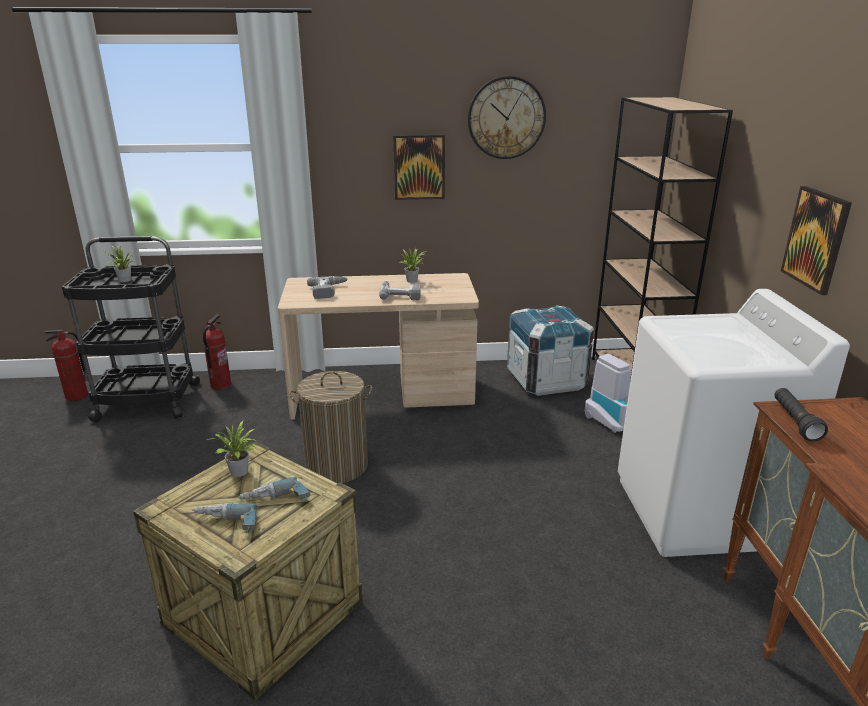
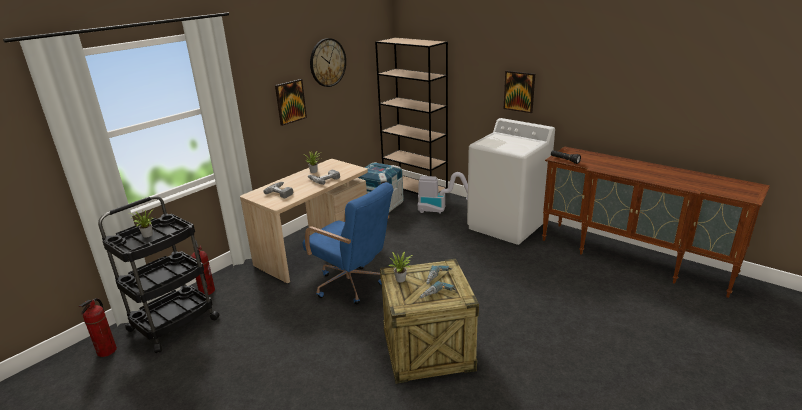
camera: 45 degrees left, 0 degrees up
(336, 466) = (352, 287): laundry basket -> blue office chair

